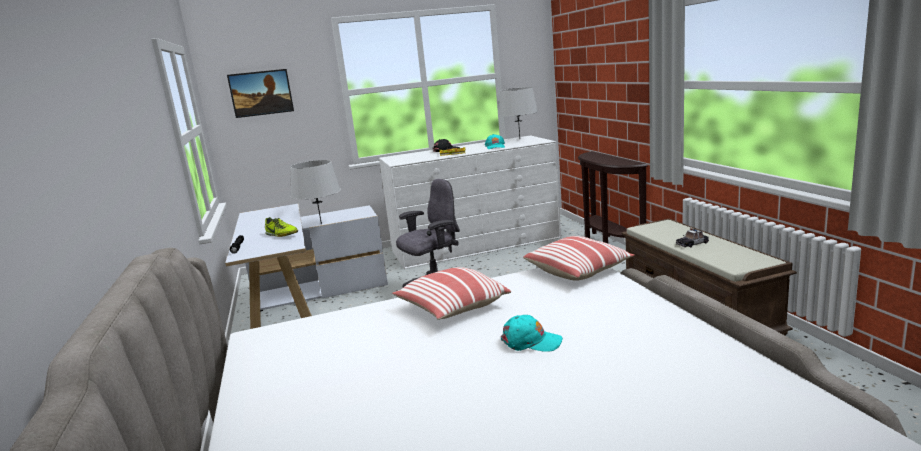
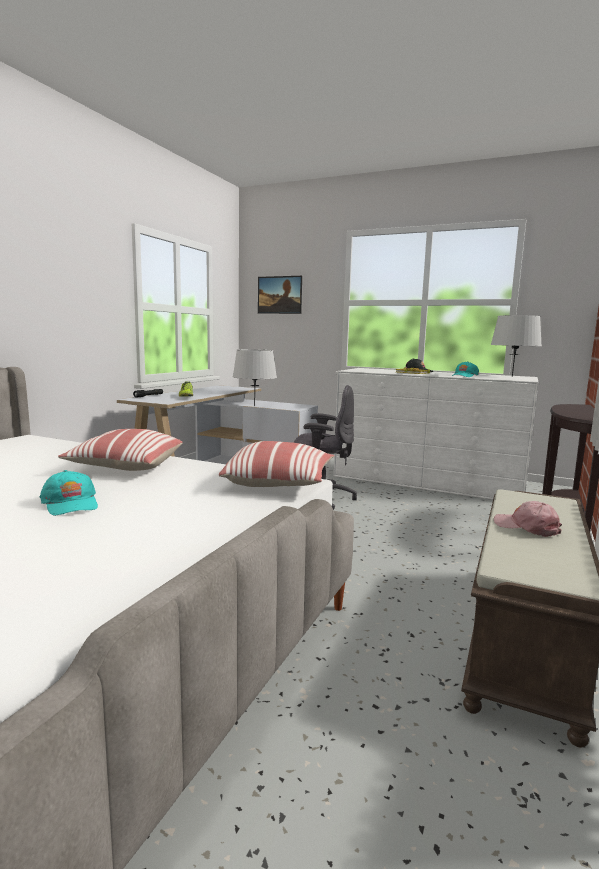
camera: 40 degrees right, 5 degrees down
(692, 243) = (526, 527): toy car -> pink cap

